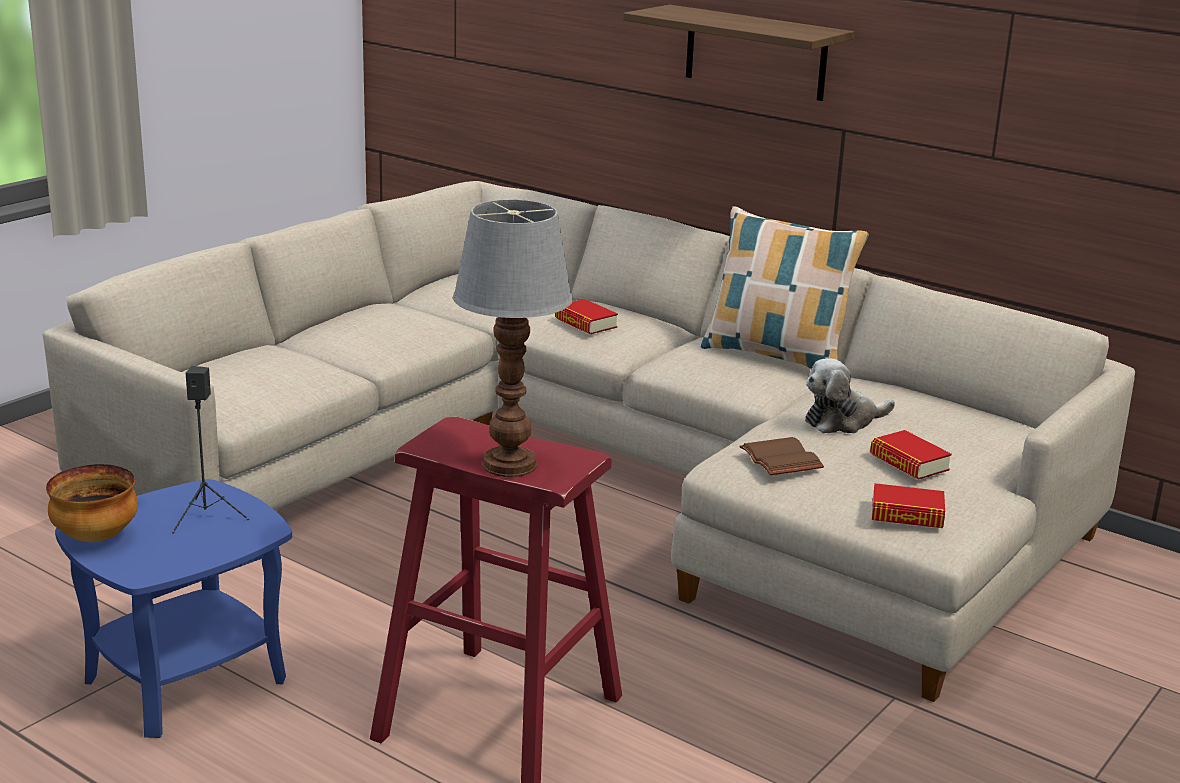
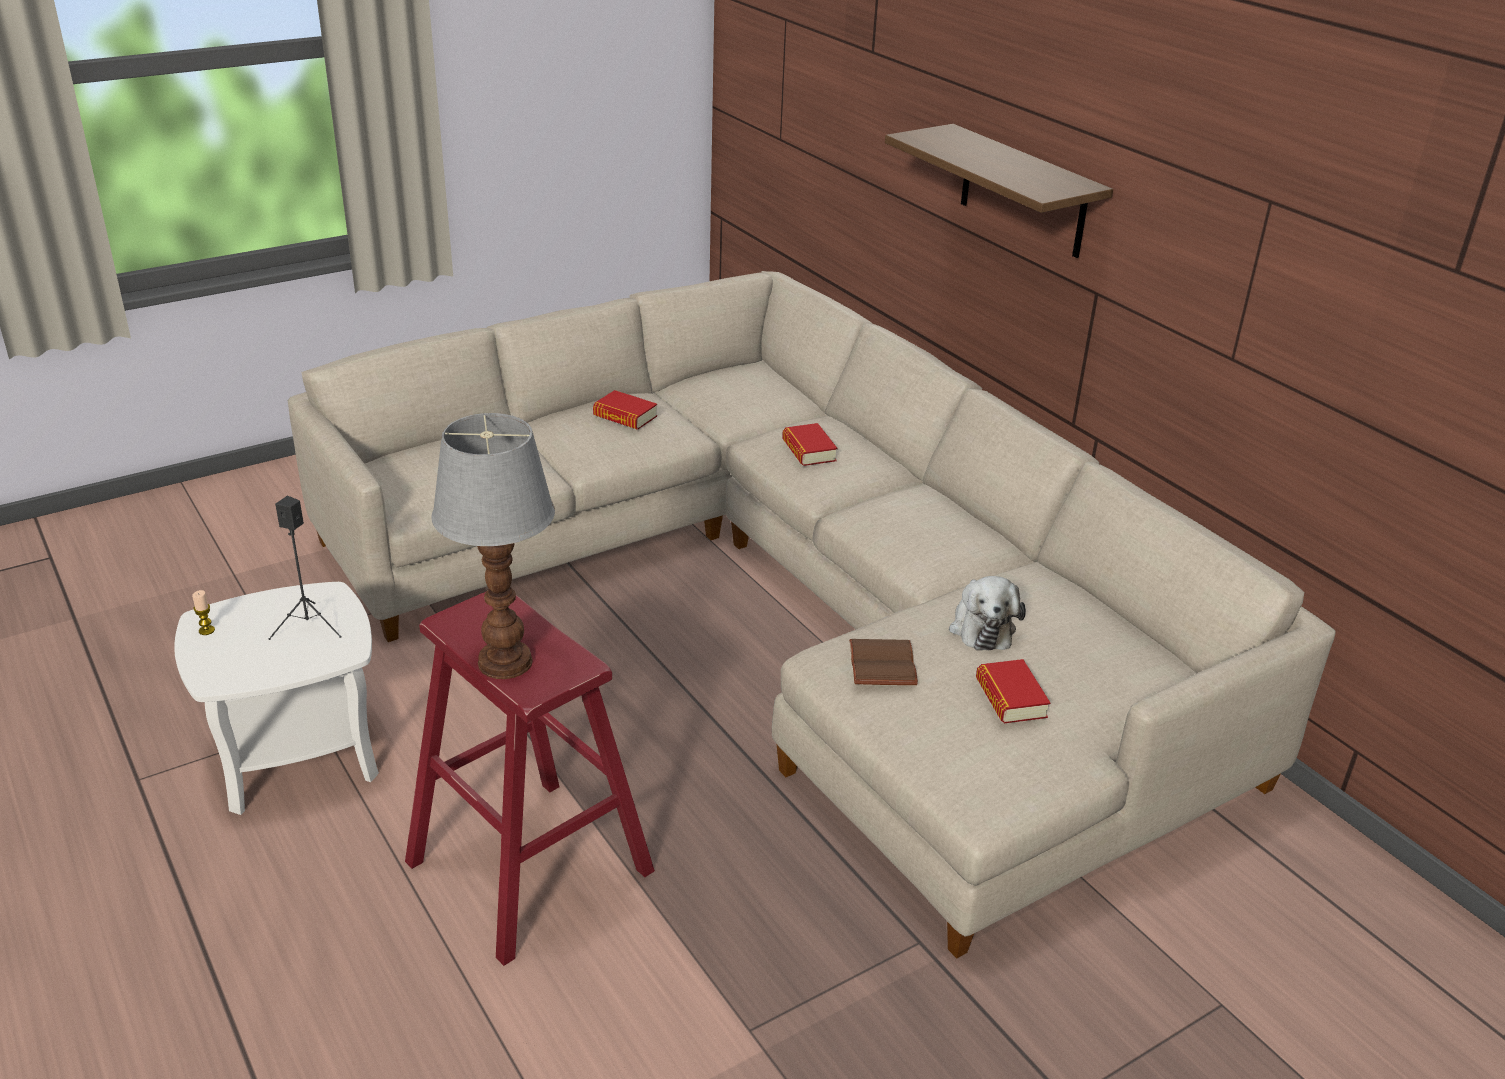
camera: 20 degrees right, 10 degrees up
(96, 537) = (206, 630): bowl -> candle
(186, 679) = (297, 757): blue side table -> white side table
(776, 356) = (975, 525): pillow -> none
(842, 421) = (981, 627): plush toy -> plush toy turned 90 degrees counterclockwise
(907, 514) = (966, 764): book -> book (625, 416)

